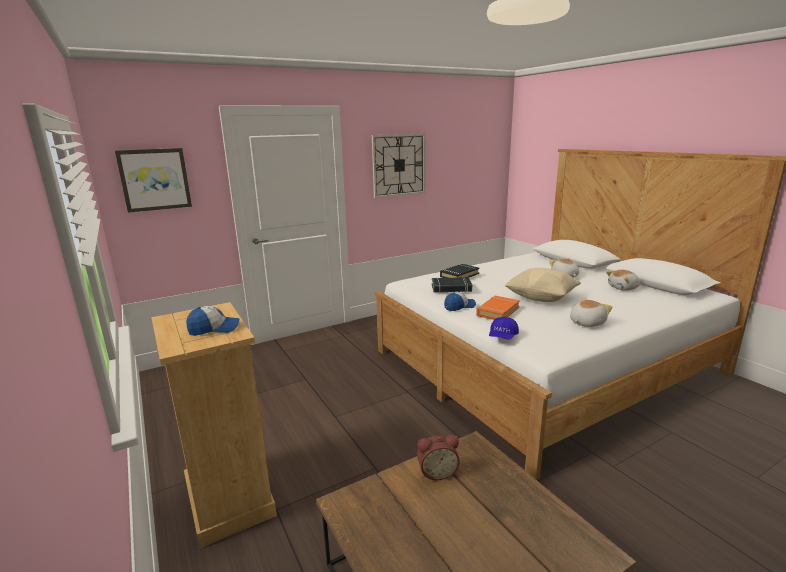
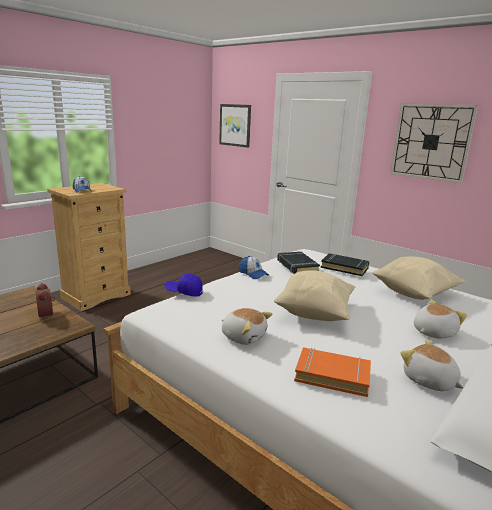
camera: 70 degrees right, 0 degrees up
(497, 311) = (249, 289): orange book -> orange book (332, 375)
(507, 269) = (414, 294): none -> beige pillow

